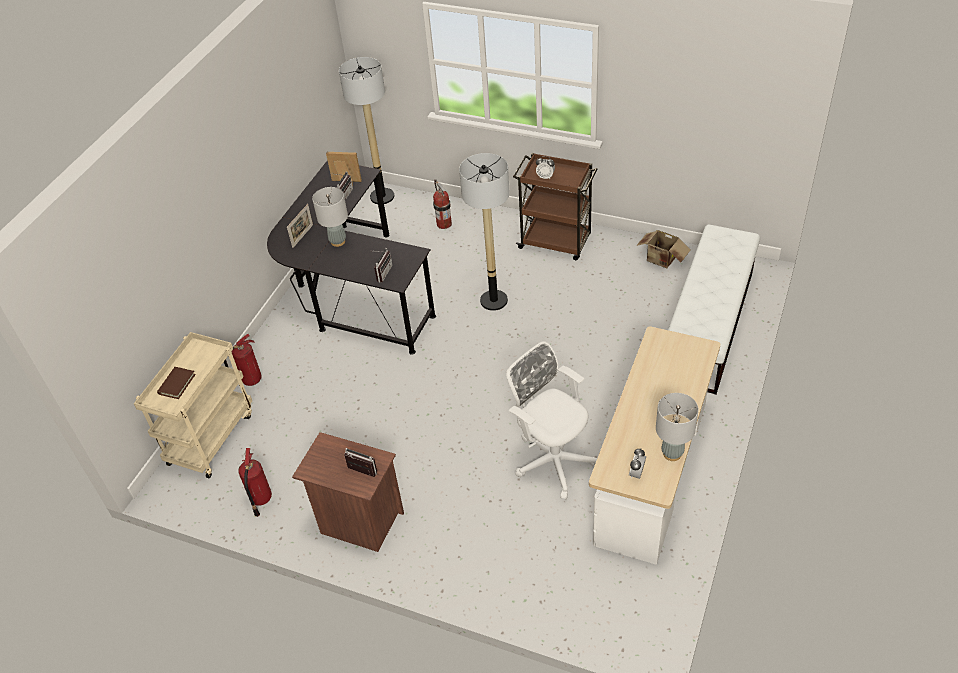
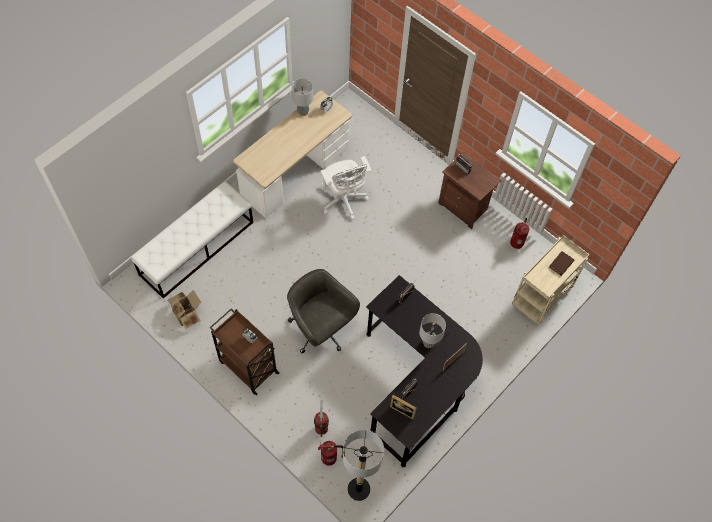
camera: 165 degrees left, 15 degrees up
(250, 380) = (509, 333): fire extinguisher -> fire extinguisher (330, 458)
(494, 301) = (320, 329): floor lamp -> grey office chair

